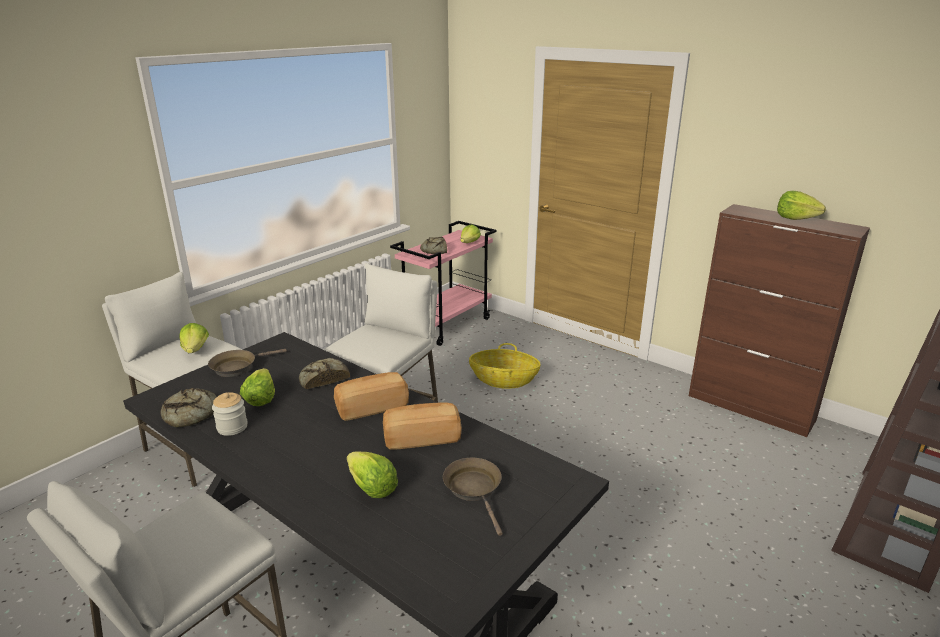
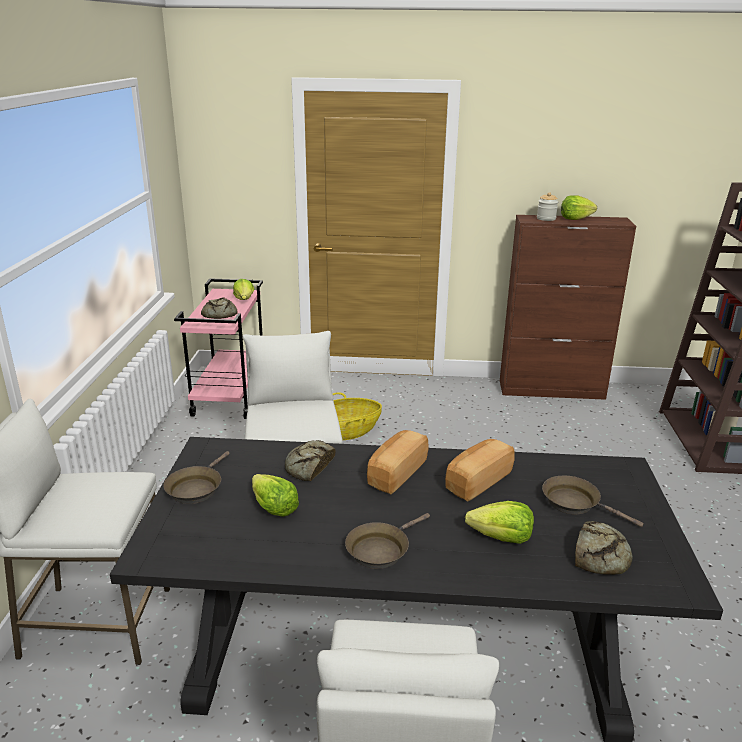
camera: 35 degrees left, 0 degrees up
(192, 414) = (224, 552): bread -> bread (600, 554)
(195, 350) = (98, 491): lettuce -> none
(232, 427) = (291, 545): jar -> jar (546, 219)
(279, 456) = (380, 549): none -> brown frying pan

